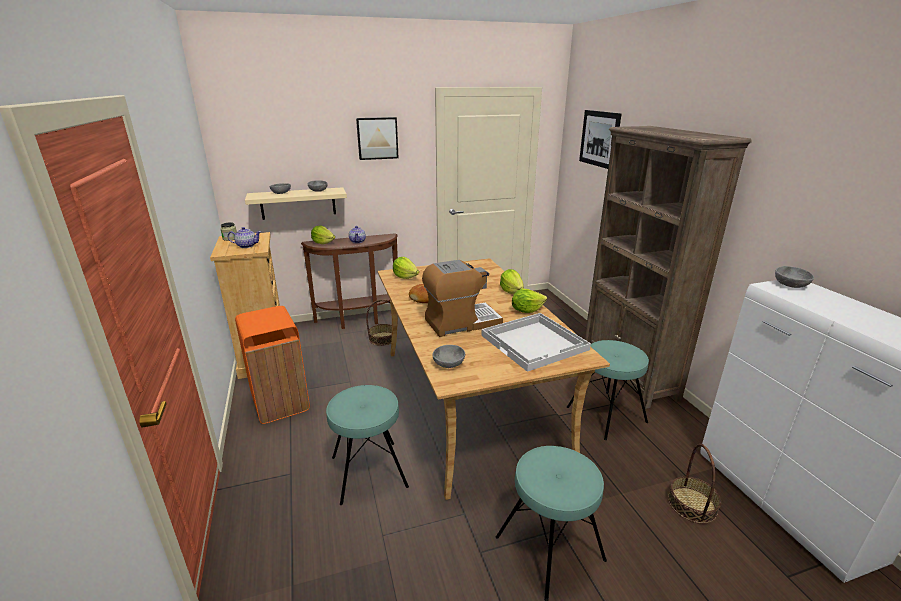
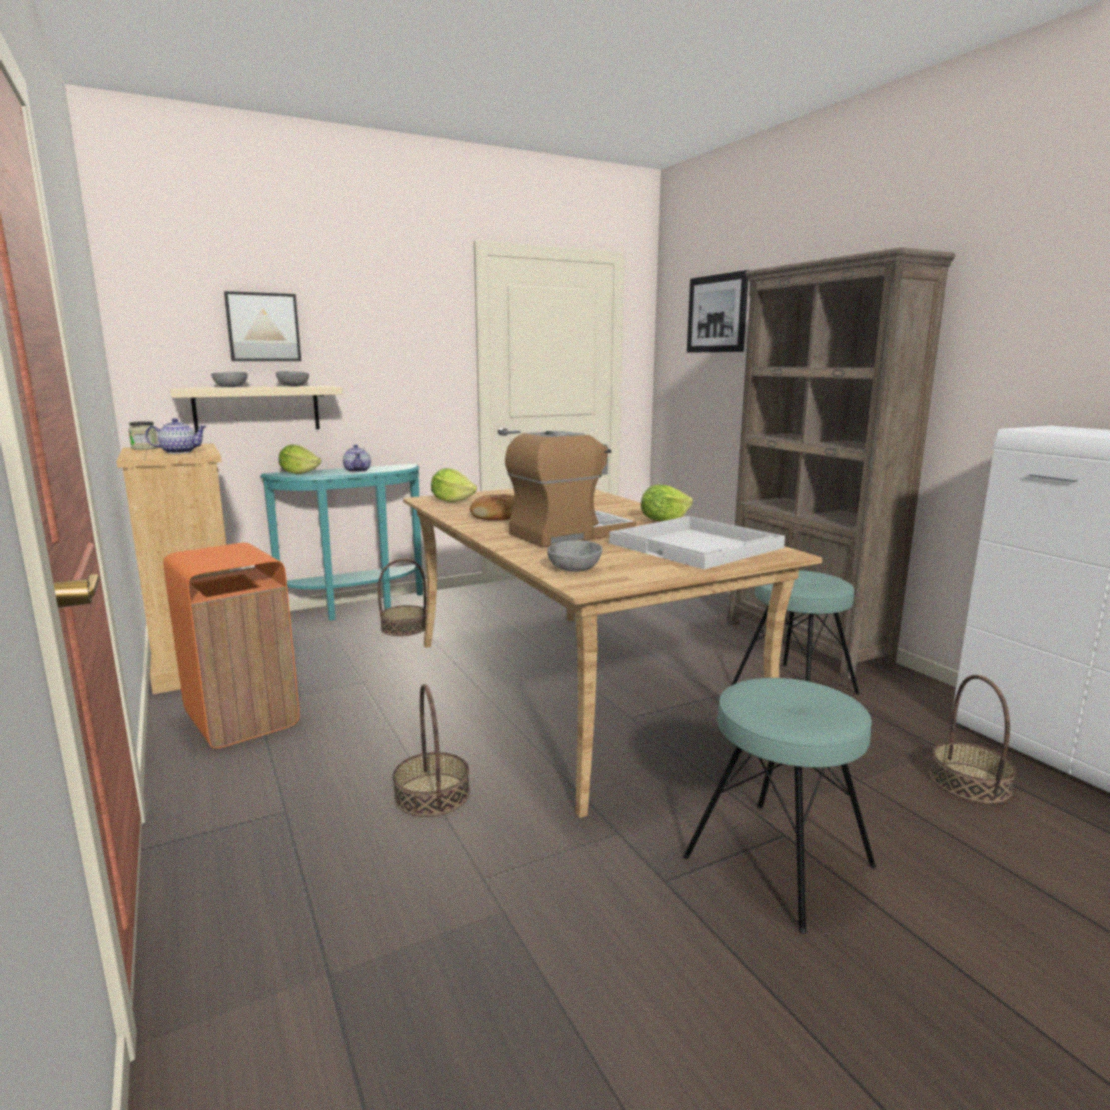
camera: 10 degrees left, 10 degrees down
(359, 320) = (357, 609): brown console table -> turquoise console table
(369, 471) = (431, 794): turquoise stool -> basket
(377, 138) = (387, 310): picture -> picture (263, 327)
(511, 291) = (629, 507): lettuce -> none
(791, 285) = (1053, 428): grey bowl -> none

